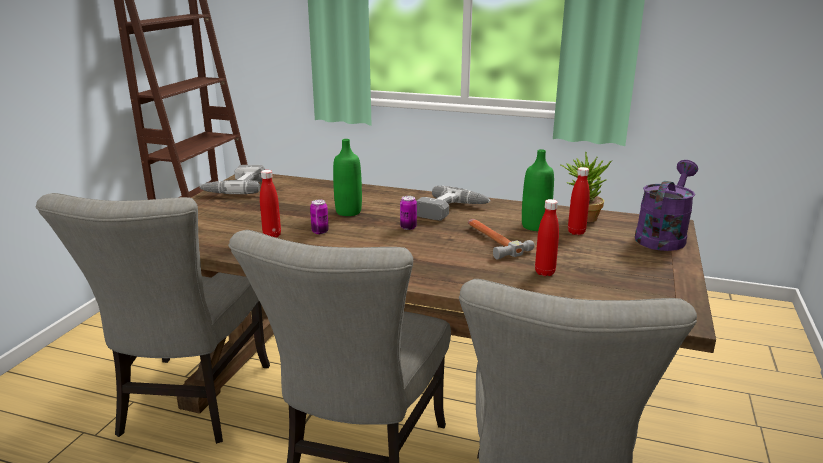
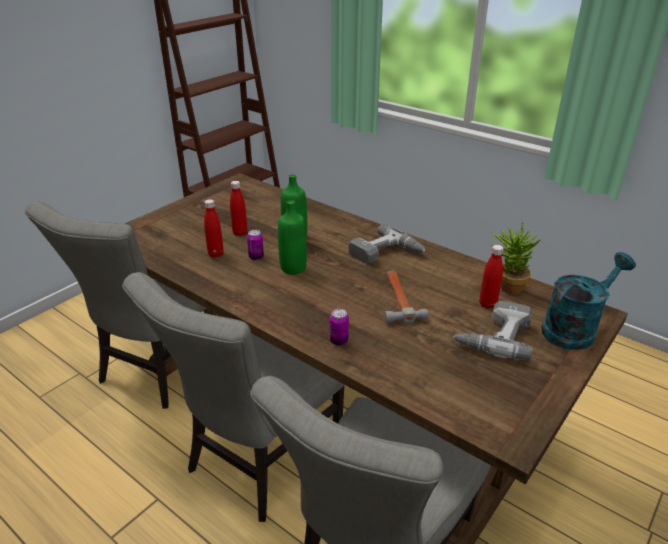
camera: 20 degrees right, 10 degrees up
(235, 187) = (222, 193): power drill -> power drill (494, 336)
(408, 227) = (333, 267): can -> can (339, 341)
(535, 226) = (452, 288): green bottle -> green bottle (293, 268)
(544, 272) = (419, 349): red bottle -> red bottle (240, 233)
(662, 236) = (574, 328): purple watering can -> turquoise watering can

